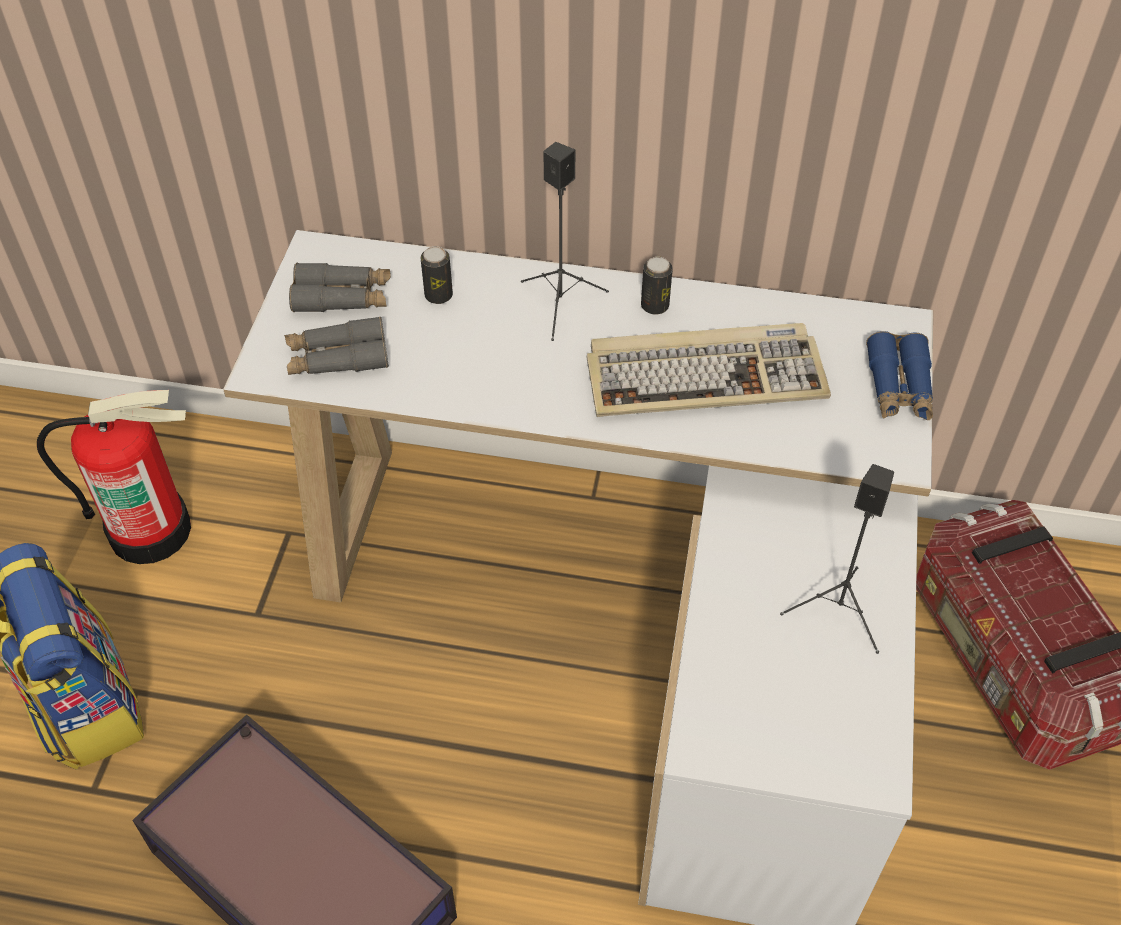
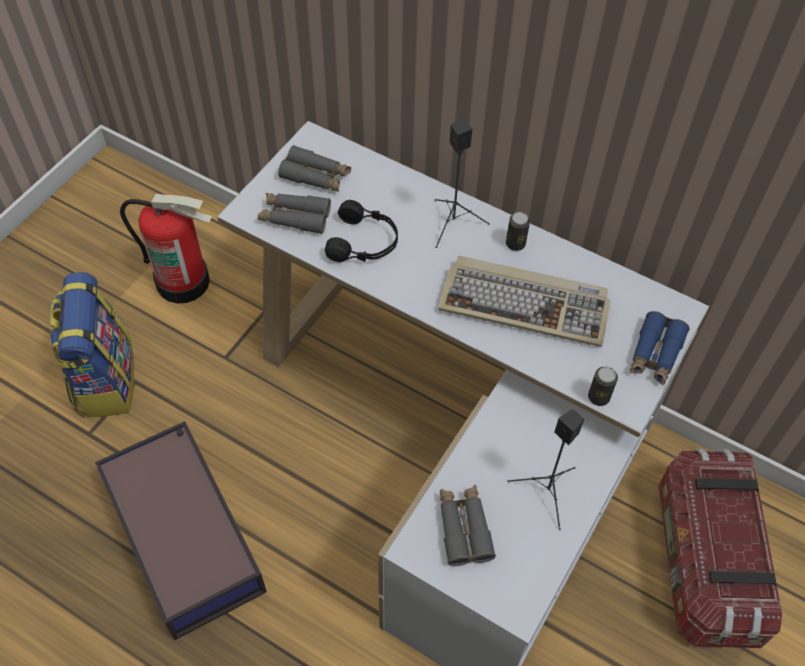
camera: 20 degrees right, 5 degrees up
(438, 295) = (377, 193): can -> can (598, 397)
(452, 362) = (364, 242): none -> black headphones
(753, 695) = (464, 528): none -> grey binoculars

